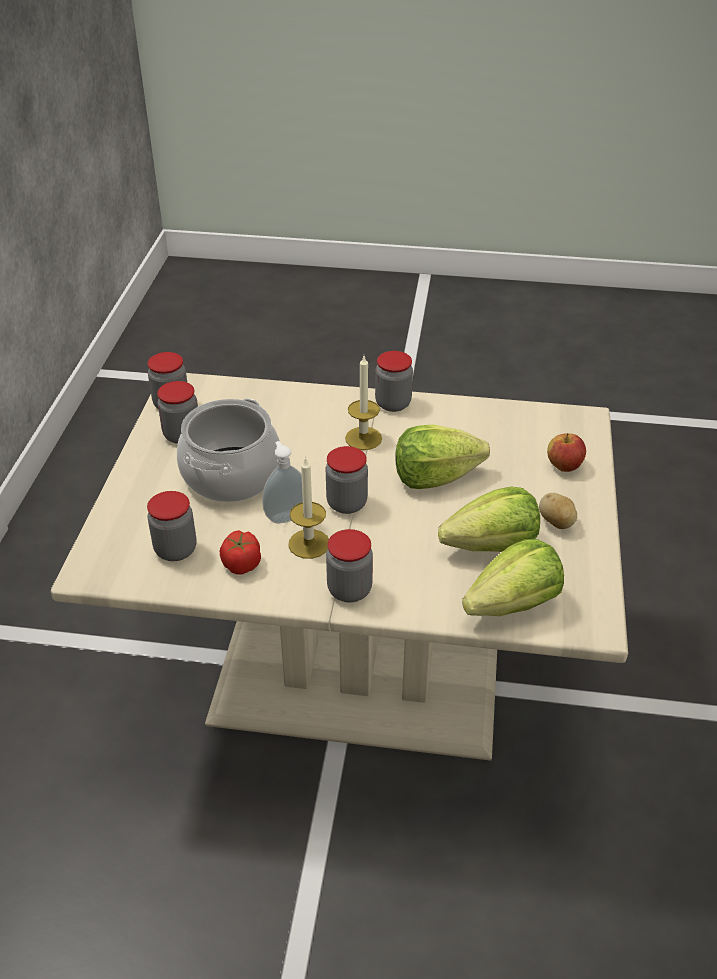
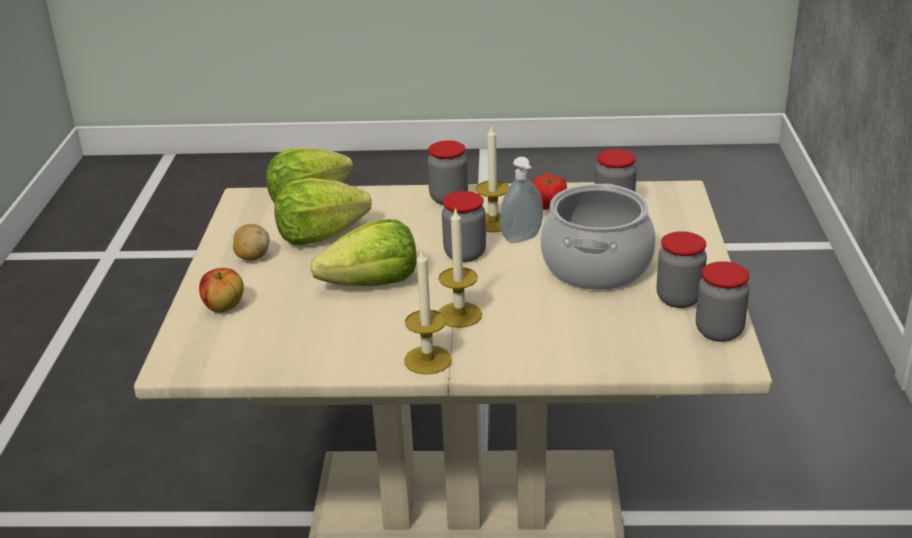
camera: 175 degrees right, 10 degrees down
(393, 403) = (427, 360): jar -> candle

